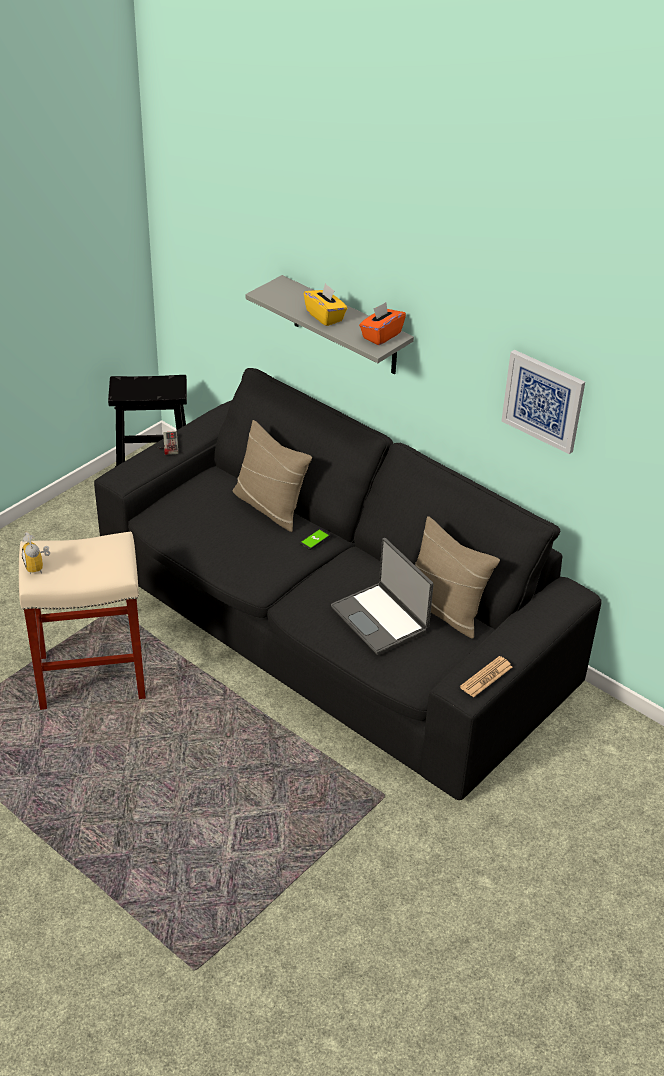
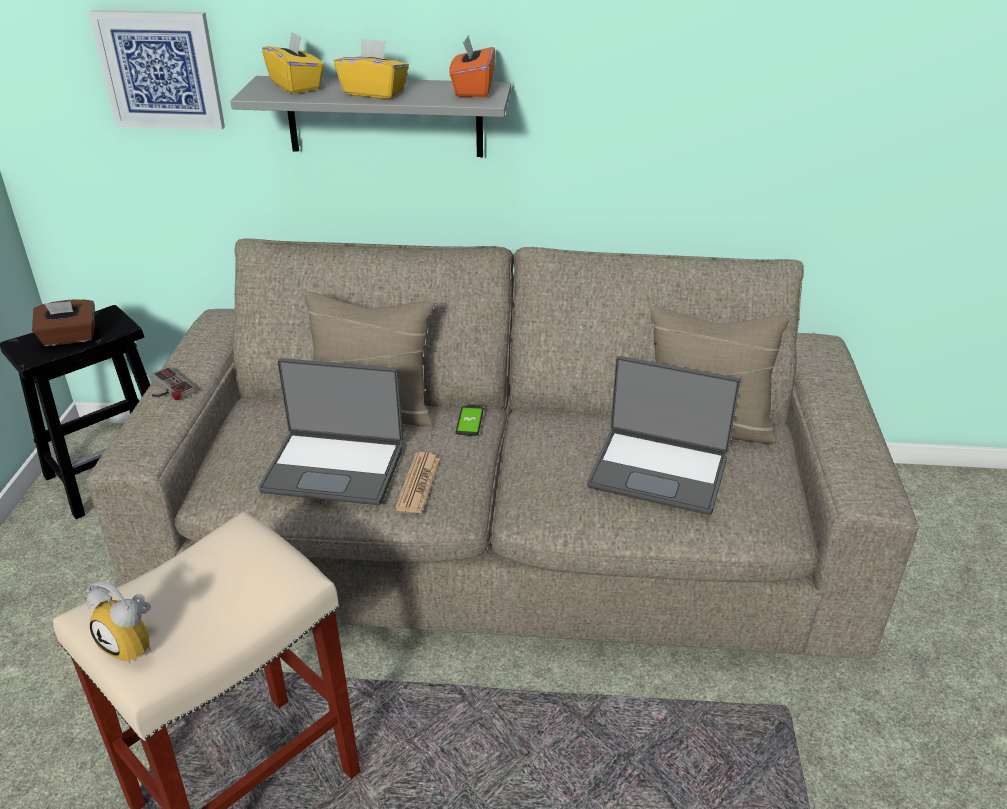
camera: 35 degrees left, 5 degrees down
(145, 388) = (70, 338): none -> brown tissue box
(217, 531) = (334, 468): none -> laptop
(292, 293) = (296, 86): none -> yellow tissue box
(329, 626) = (503, 539): black sofa -> beige sofa
(486, 677) = (878, 468): newspaper -> newspaper (418, 484)
(543, 400) = (741, 93): picture -> picture (160, 70)

